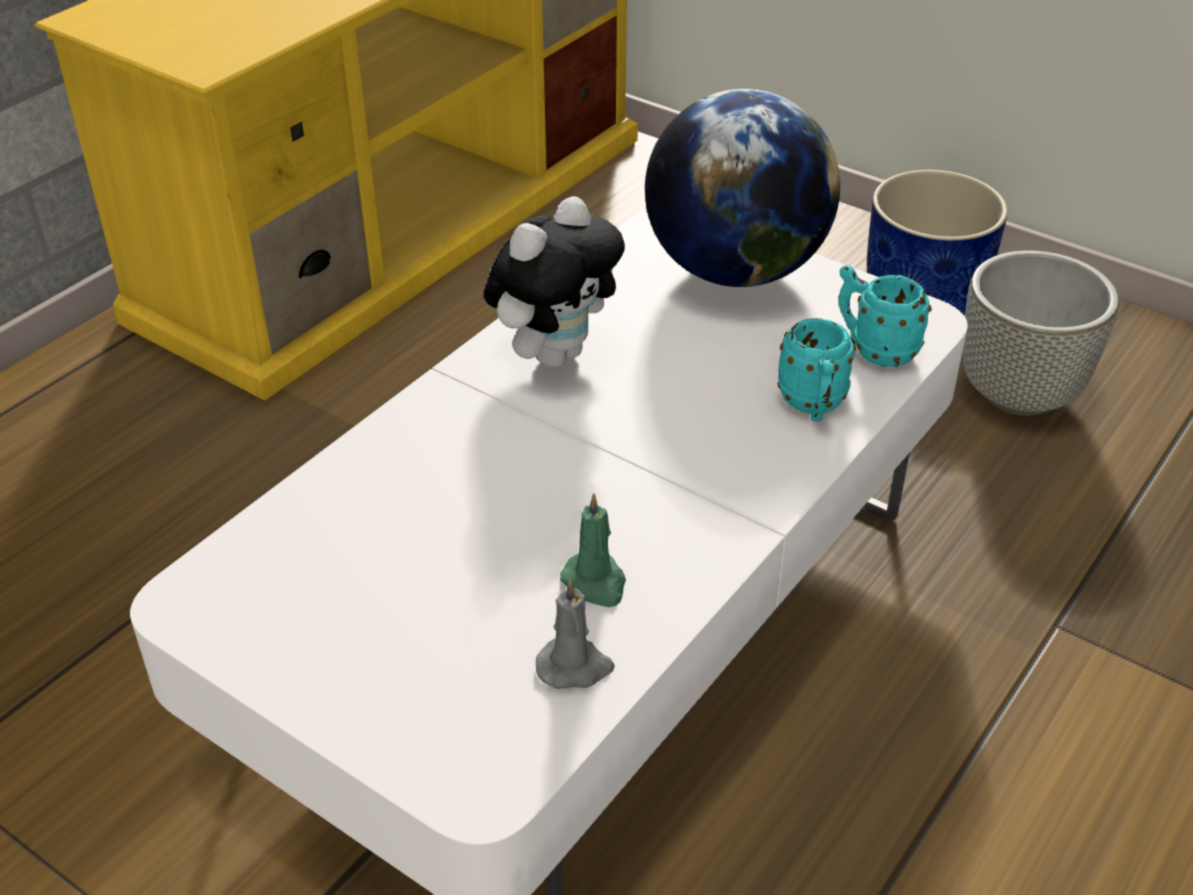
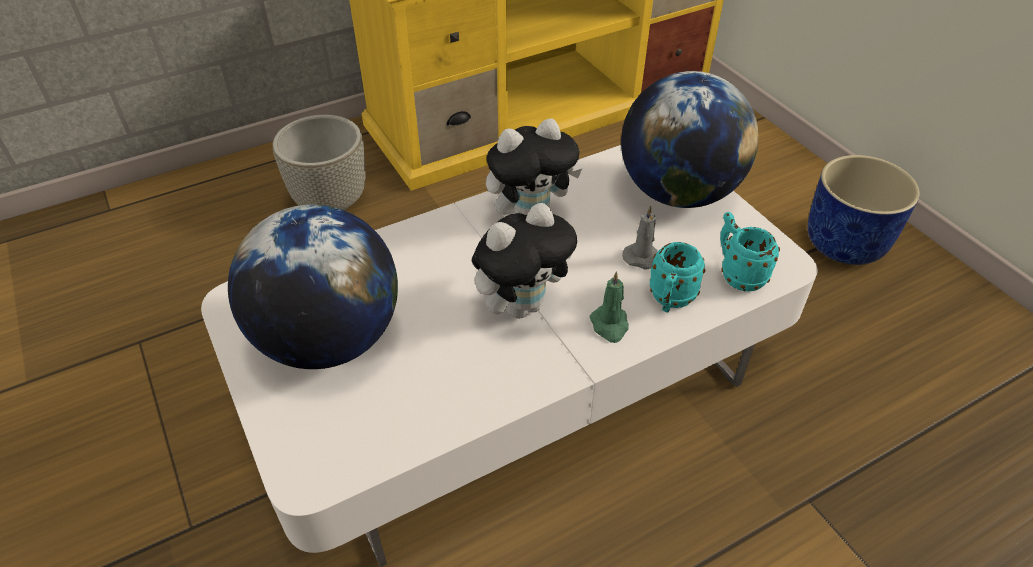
camera: 25 degrees right, 5 degrees up
(378, 605) = (329, 340): none -> globe
(575, 667) = (410, 422): grey candle -> grey candle (643, 258)
(595, 583) = (457, 372): green candle -> green candle (610, 325)
(625, 471) = (522, 305): none -> plush toy
(1020, 395) = (876, 330): grey planter -> grey planter (331, 203)

